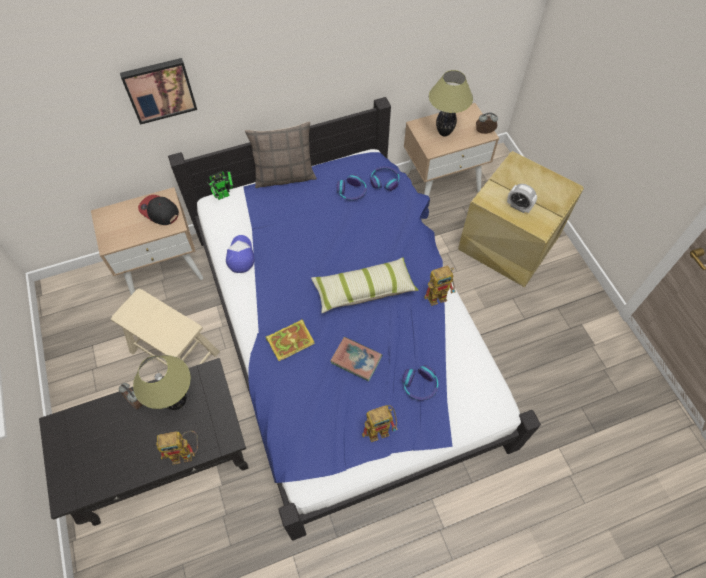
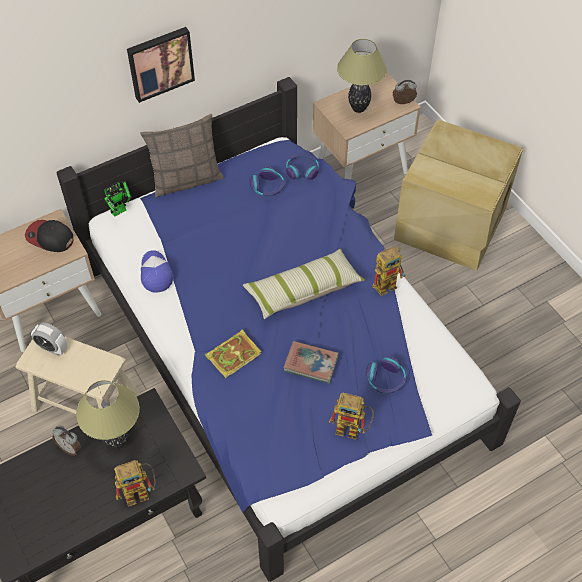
camera: 10 degrees left, 5 degrees down
(159, 89) = (50, 98): picture -> picture (160, 63)
(381, 428) = (353, 429): toy robot -> toy robot turned 45 degrees clockwise
(518, 207) = (456, 178): alarm clock -> alarm clock (52, 348)

